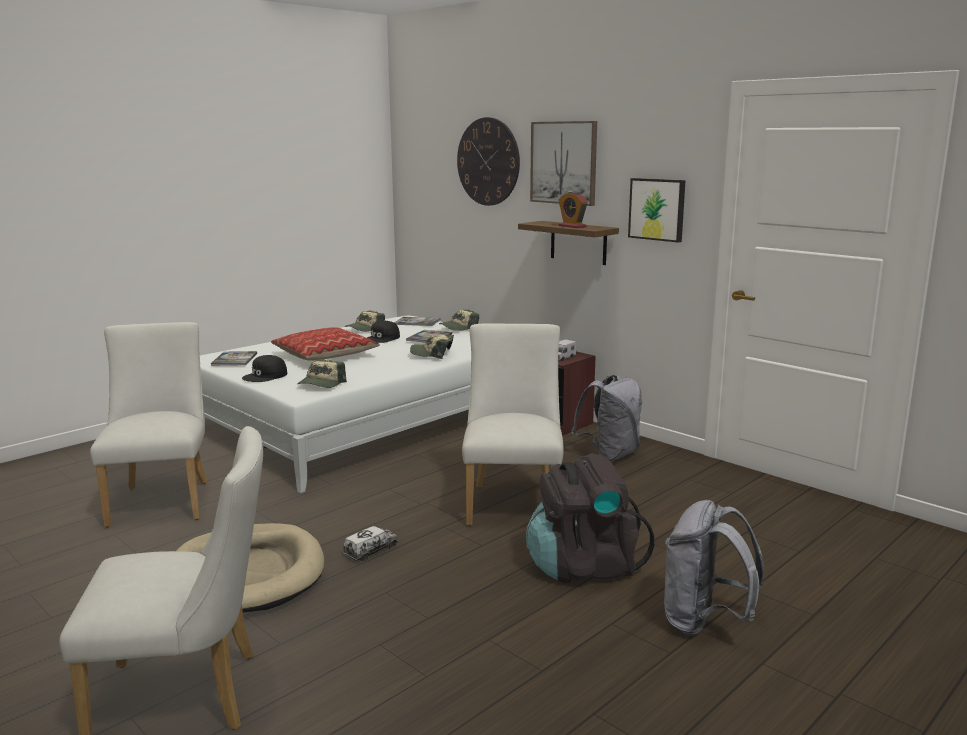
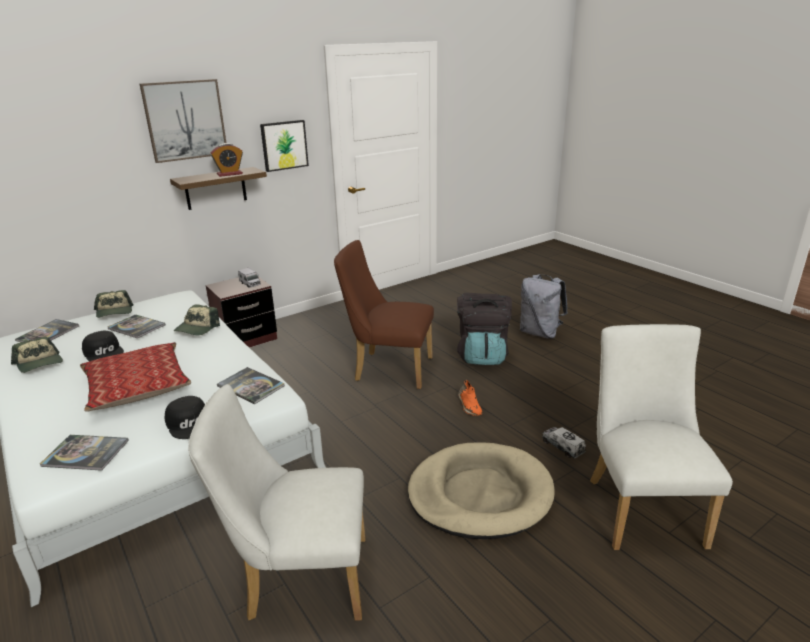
camera: 80 degrees left, 10 degrees up
(321, 384) = (251, 386): cap -> book
(371, 551) = (449, 431): toy truck -> toy truck (562, 447)
(432, 561) = (469, 406): none -> orange shoe
(488, 162) = (78, 132): wall clock -> none
(513, 502) = (387, 369): white chair -> brown chair
(609, 455) = (326, 327): grey backpack -> none

